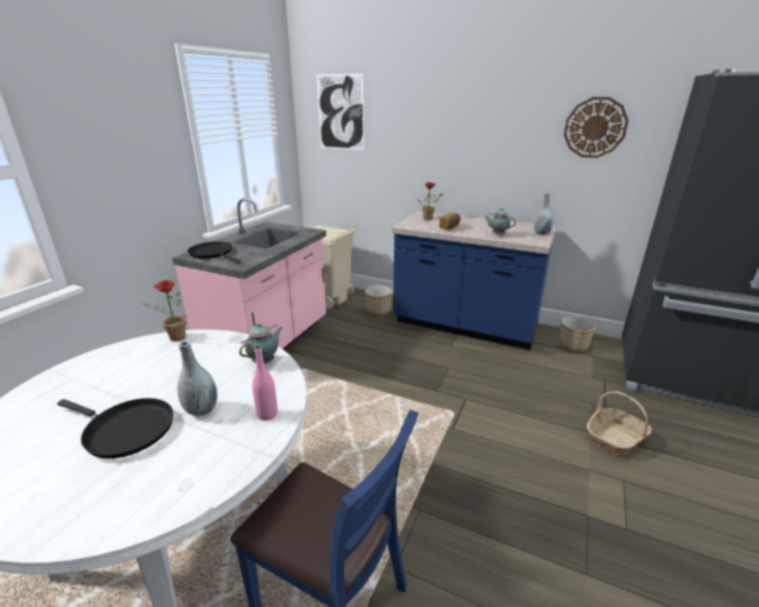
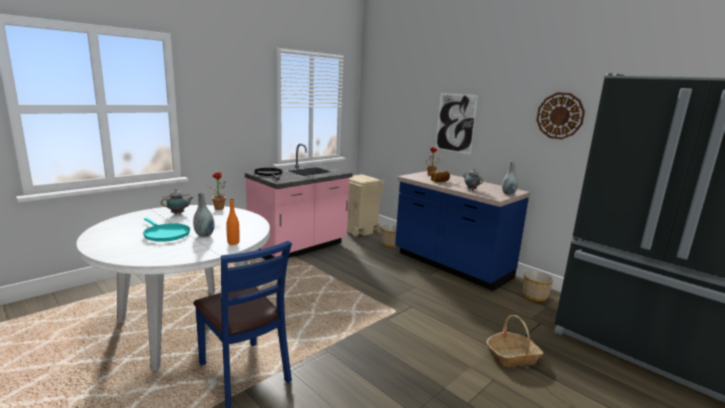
camera: 20 degrees right, 10 degrees down
(125, 430) = (165, 234): black frying pan -> turquoise frying pan
(265, 361) = (253, 225): teapot -> teapot (179, 214)
(267, 414) = (233, 243): pink bottle -> orange bottle
(340, 112) = (387, 95): picture -> picture (455, 123)

